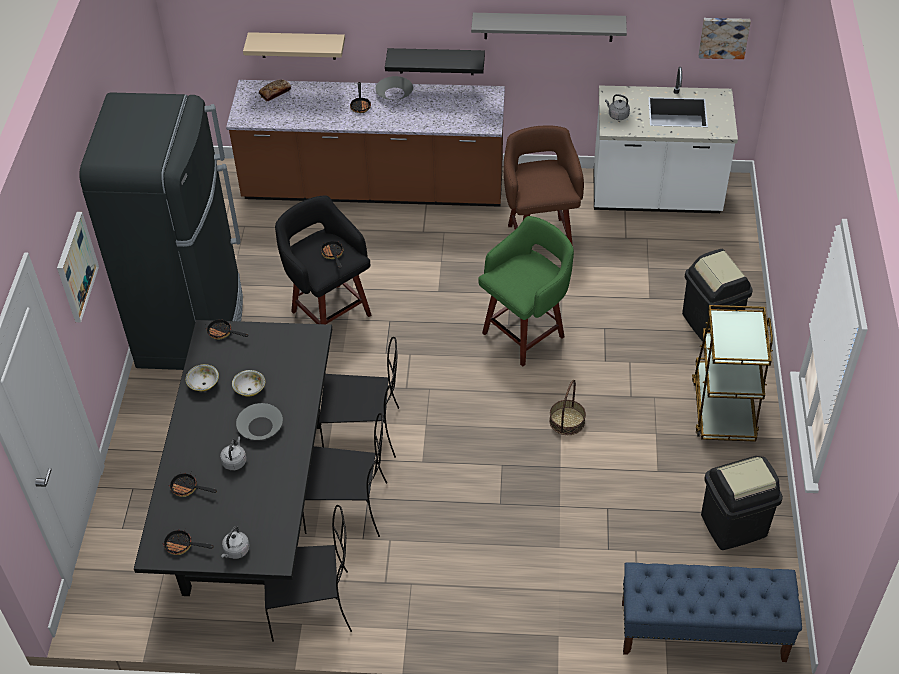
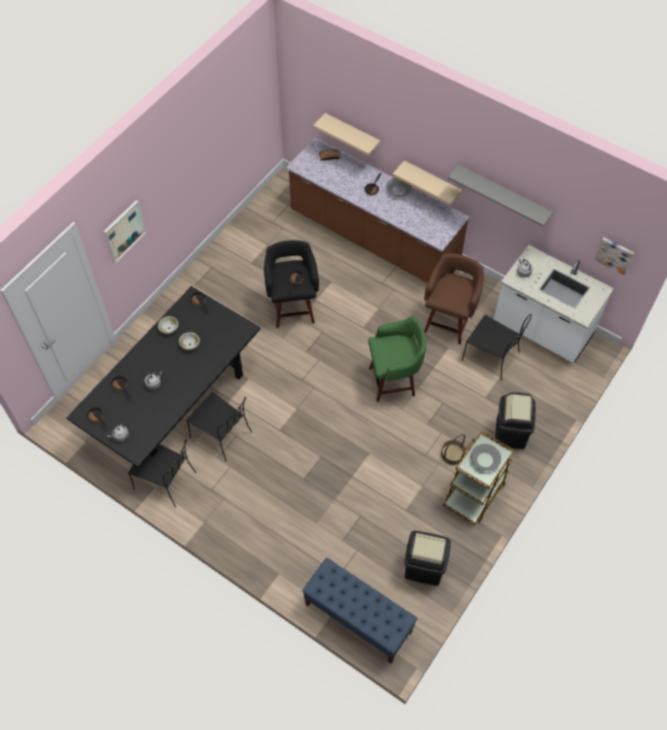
camera: 30 degrees right, 10 degrees up
(192, 326) = (213, 279): black fridge -> none
(260, 426) = (180, 370): grey bowl -> grey bowl (485, 459)
(364, 432) = (261, 394): black chair -> black chair (492, 357)
(436, 61) = (431, 182): black shelf -> beige shelf
(567, 421) = (377, 450): basket -> basket (452, 454)

